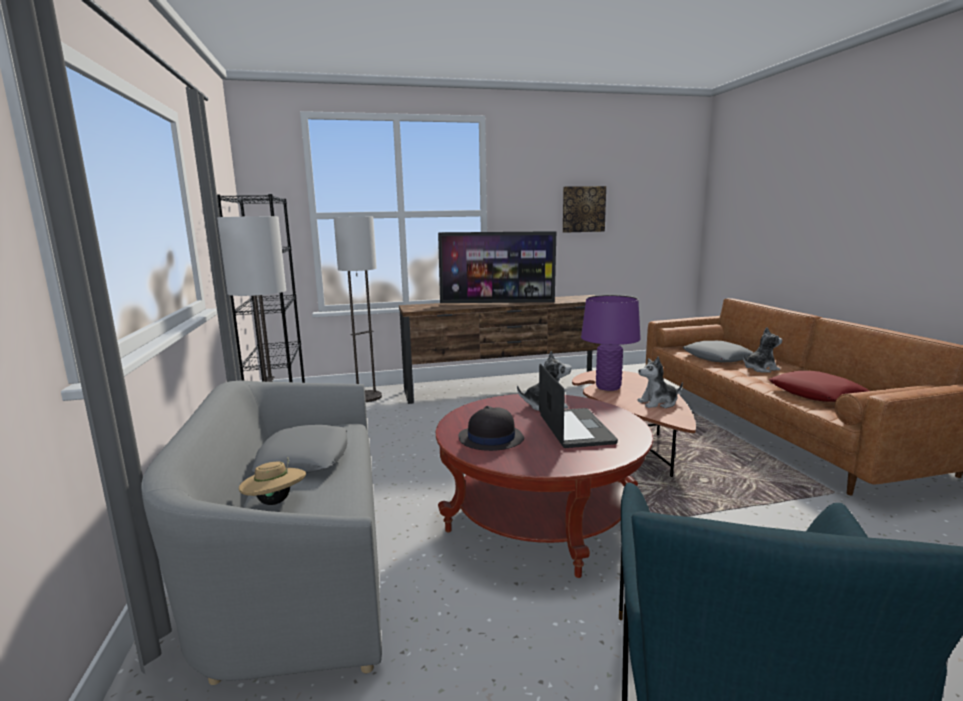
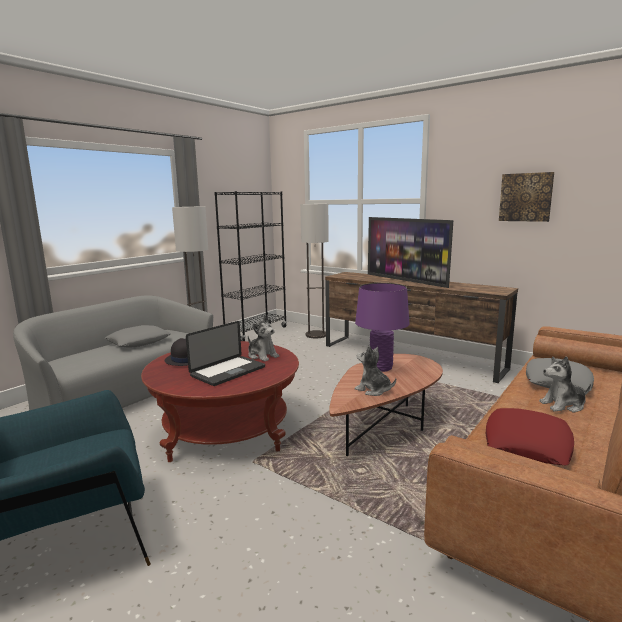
camera: 50 degrees right, 0 degrees up
(275, 502) = (90, 352): beige hat -> none
(760, 369) = (563, 405): plush toy -> plush toy turned 135 degrees clockwise

